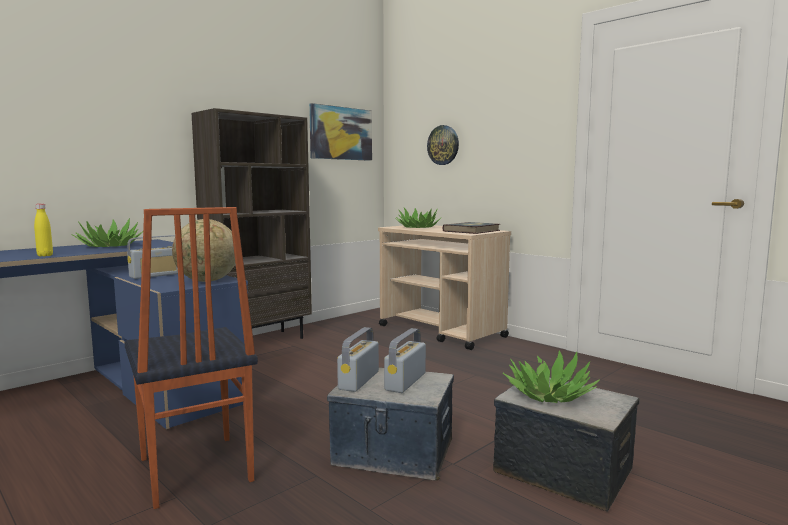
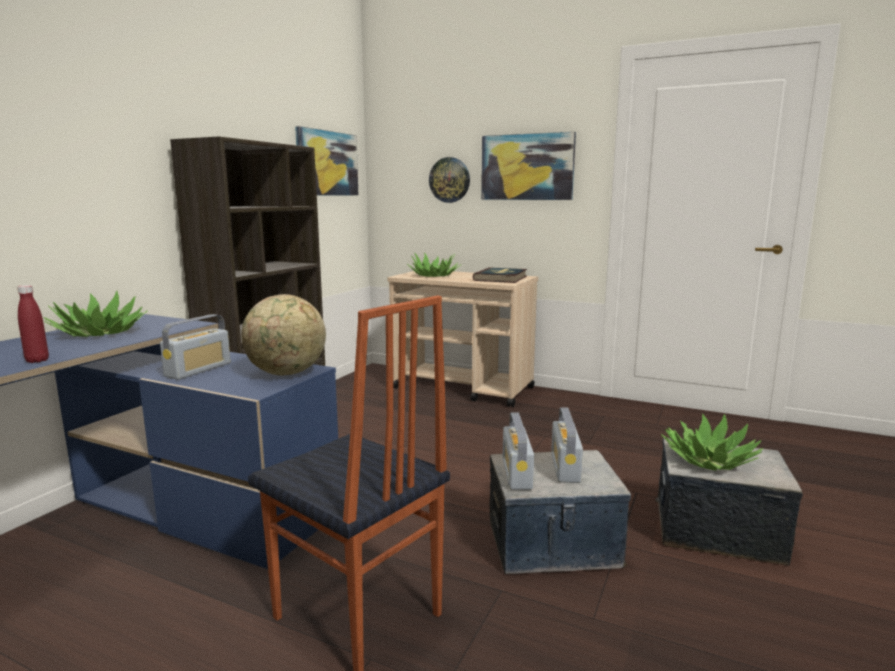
camera: 20 degrees left, 5 degrees up
(45, 255) = (37, 360): yellow bottle -> red bottle
(504, 130) = (527, 167): none -> picture

